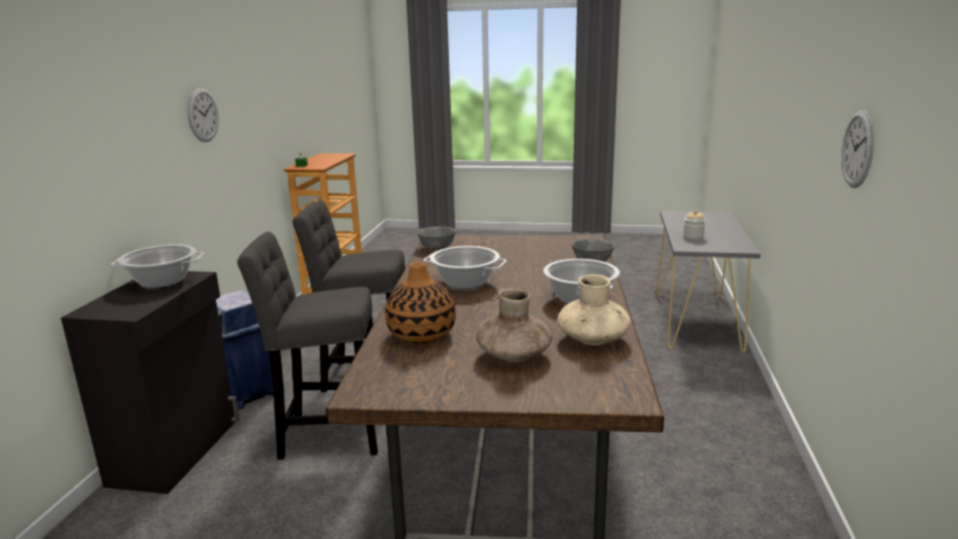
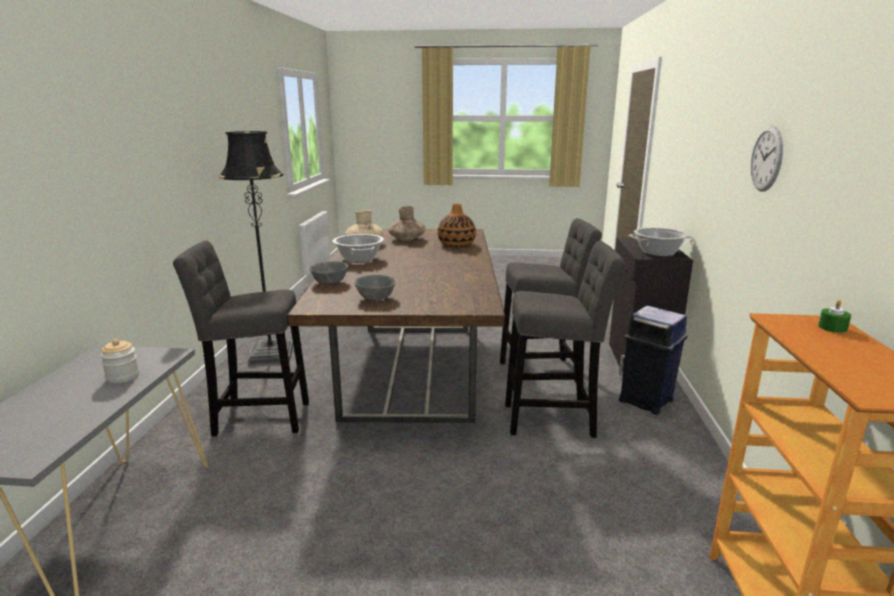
camera: 175 degrees right, 0 degrees up
(436, 247) = (478, 296): grey bowl -> grey bowl (376, 298)
(465, 282) = (439, 267): cooking pot -> none
(666, 384) = (257, 418): none -> grey stool
(742, 482) = (271, 355): none -> black floor lamp
(858, 149) = (192, 154): wall clock -> none

